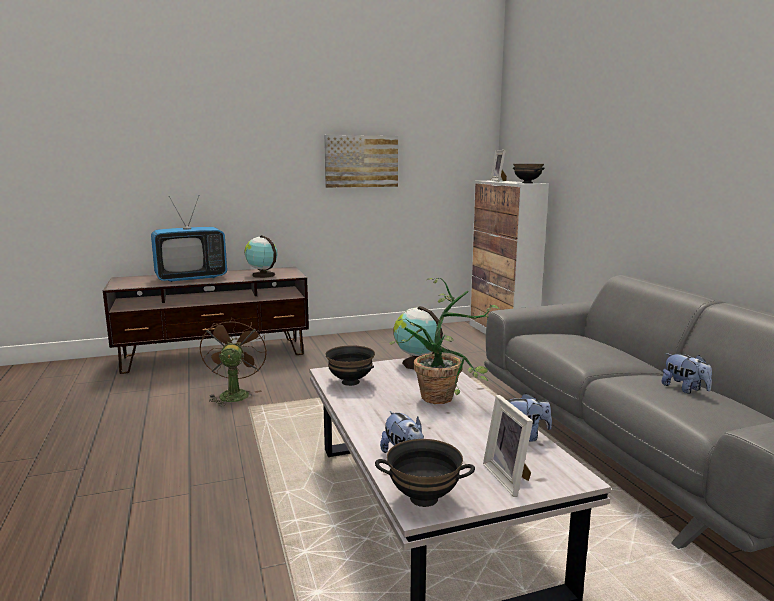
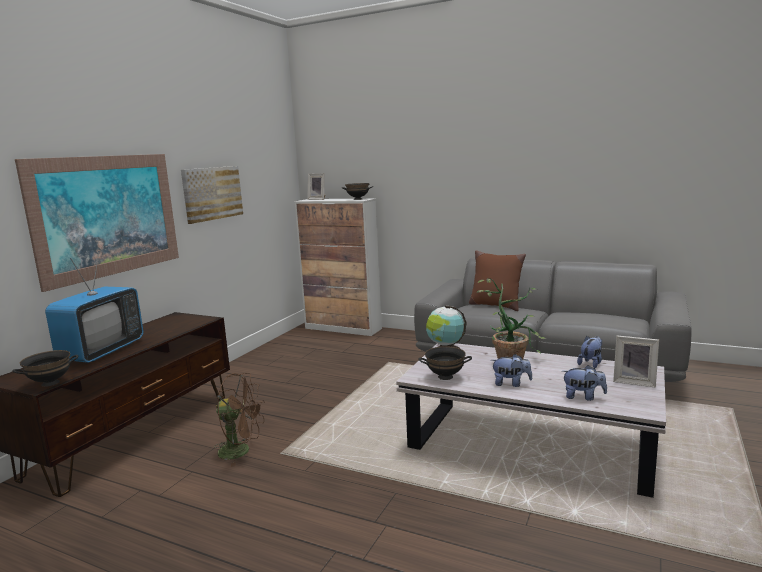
camera: 45 degrees left, 0 degrees up
(234, 394) = (241, 451): brown fan -> brown fan turned 150 degrees clockwise
(237, 169) = (108, 215): none -> picture
(262, 275) = (172, 327): globe -> none
(423, 499) = (637, 407): black bowl -> black bowl (50, 383)
(596, 342) = (495, 305): none -> brown pillow
(685, 389) = (586, 314): plush toy -> plush toy (511, 384)

